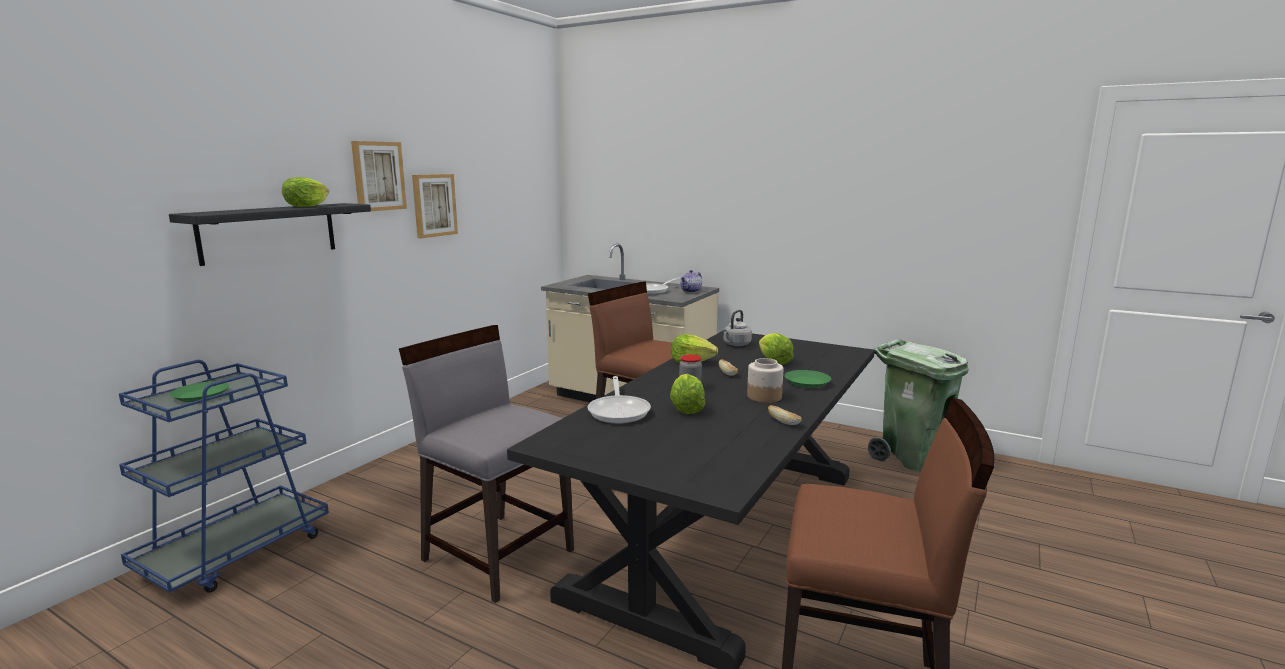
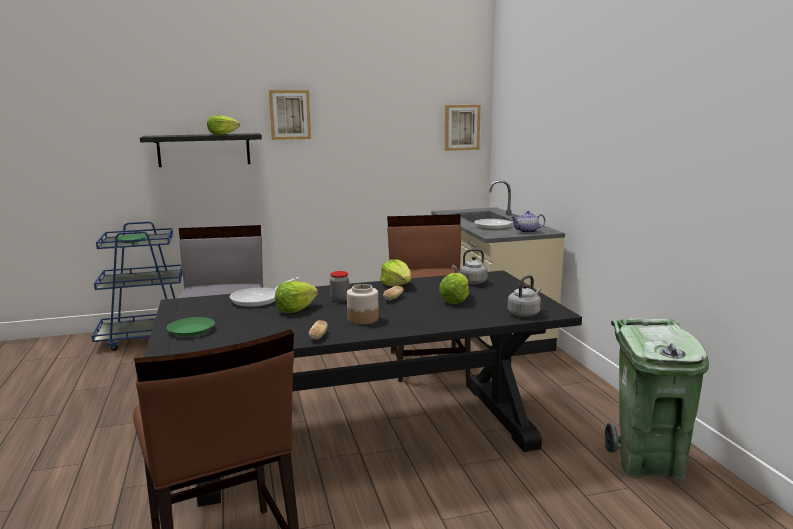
camera: 45 degrees right, 0 degrees up
(434, 205) = (340, 137): picture -> picture (461, 127)
(806, 382) = (425, 320): green plate -> green plate (191, 330)
(842, 357) = (524, 313): none -> grey kettle

